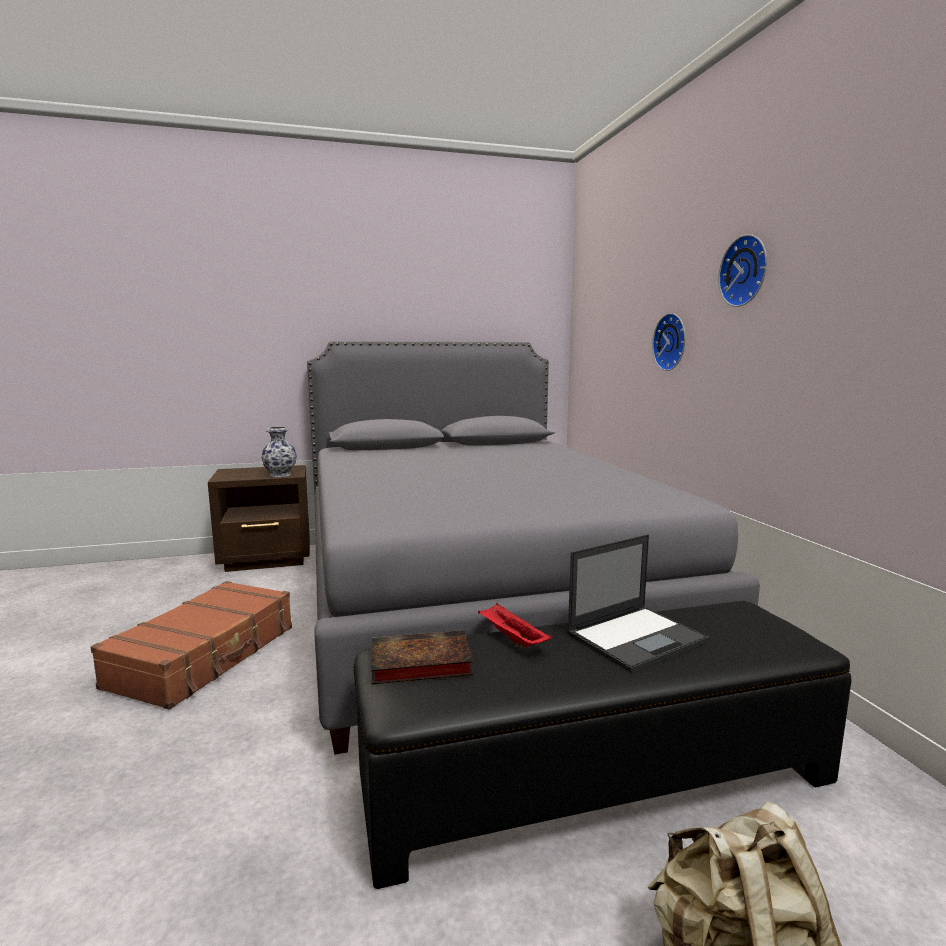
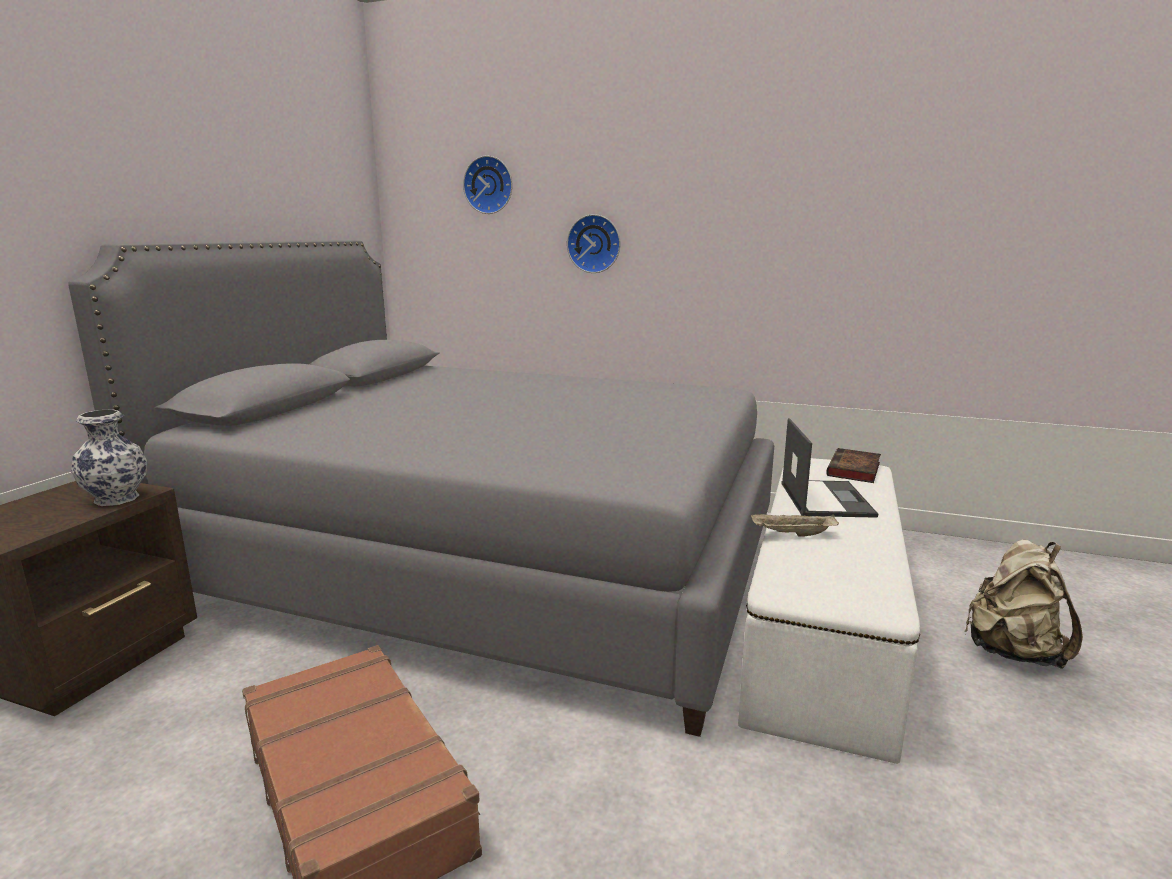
camera: 55 degrees left, 5 degrees up
(418, 663) = (811, 579): book -> book (854, 470)
(511, 638) = (792, 534): red tray -> beige tray
(596, 775) = (822, 619): black bench -> white bench
(746, 271) = (694, 182): wall clock -> wall clock (489, 185)

